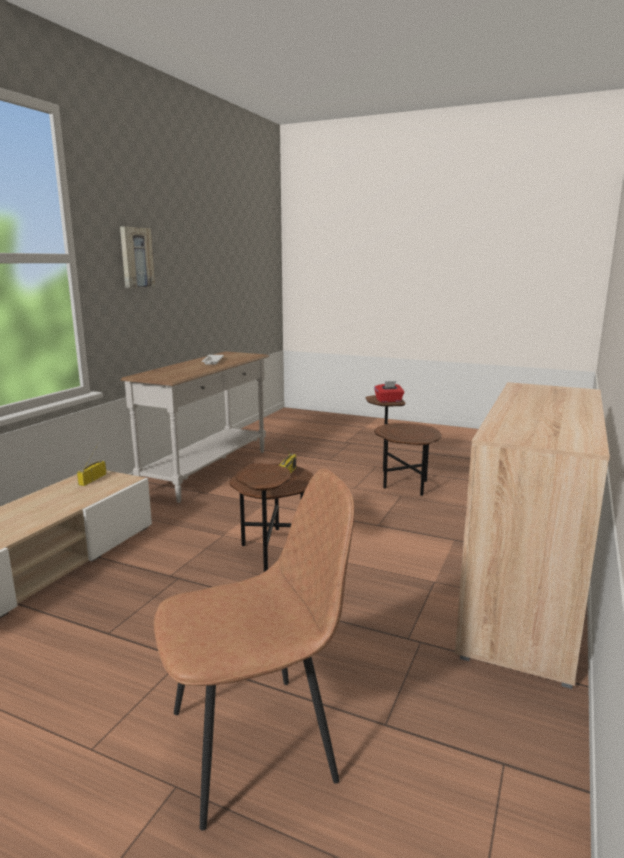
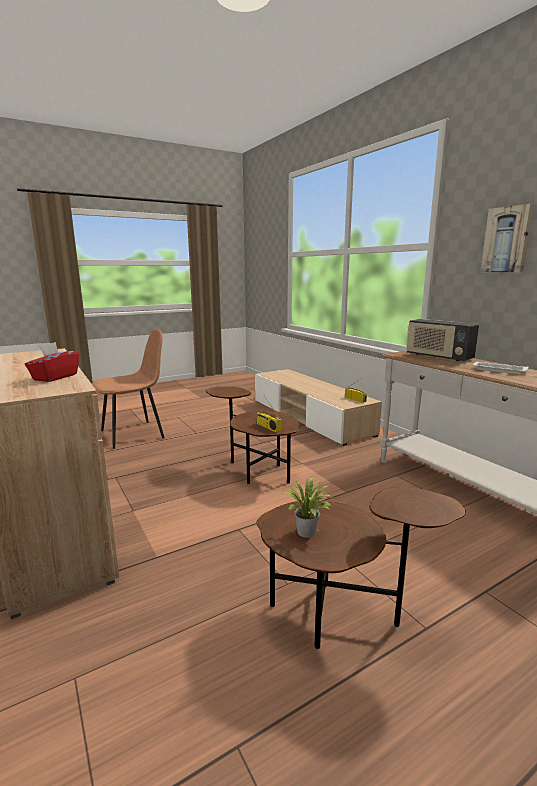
camera: 125 degrees right, 0 degrees up
(172, 371) = (438, 357): none -> radio
(256, 744) = (134, 434): brown chair -> brown chair turned 135 degrees counterclockwise
(389, 401) = (401, 503): red tissue box -> red tissue box (55, 377)
(416, 433) = (308, 533): none -> potted plant

